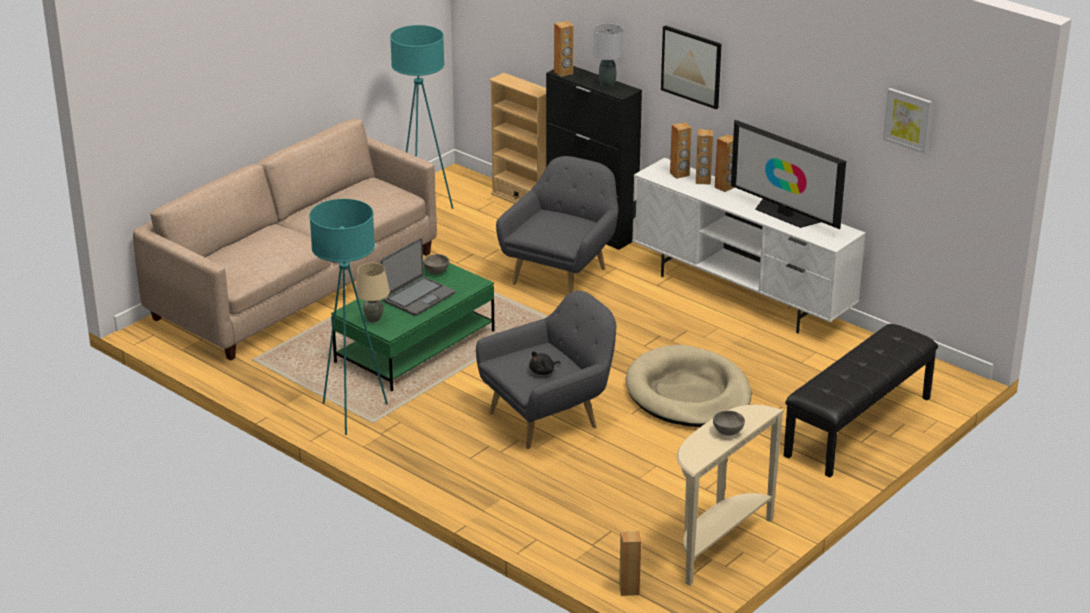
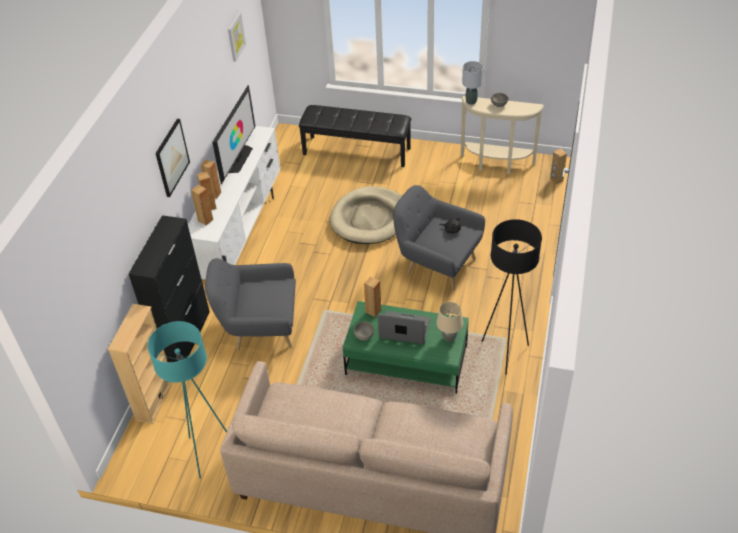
camera: 115 degrees left, 15 degrees up
(353, 414) = (504, 353): turquoise floor lamp -> black floor lamp
(563, 73) = (150, 267): brown speaker -> brown speaker (373, 311)
(607, 84) = (162, 235): grey table lamp -> grey table lamp (471, 101)

